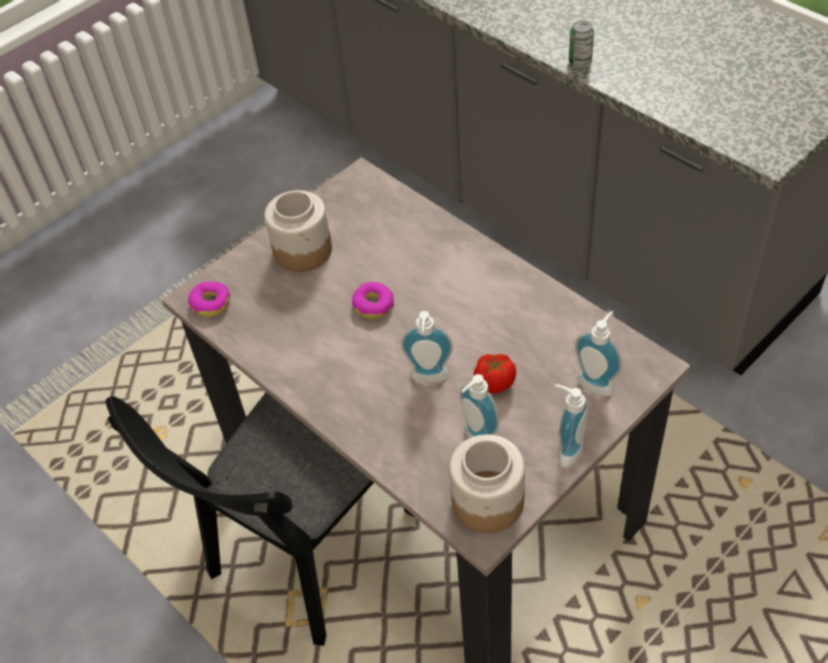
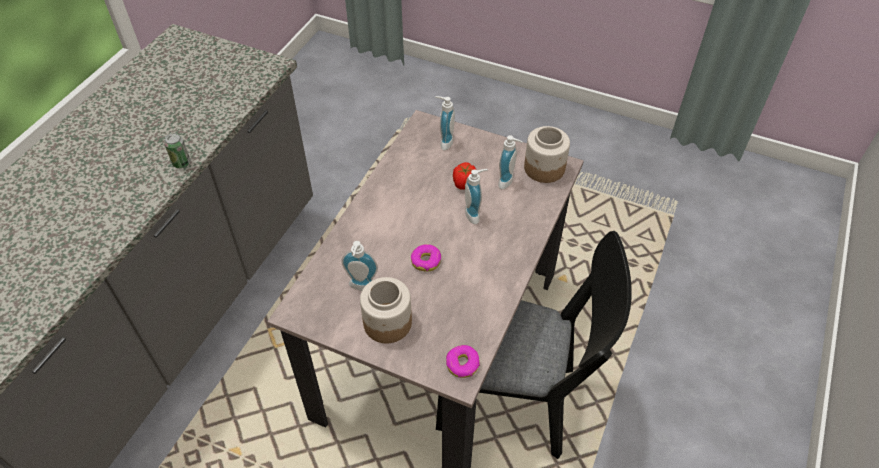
camera: 115 degrees left, 0 degrees up
(566, 449) = (495, 145): soap dispenser -> soap dispenser (361, 288)

